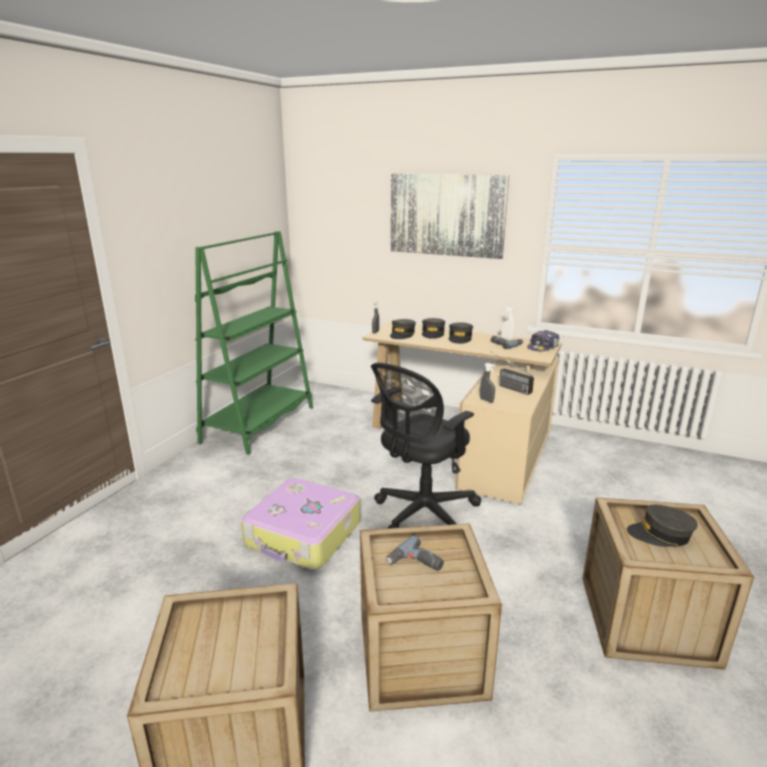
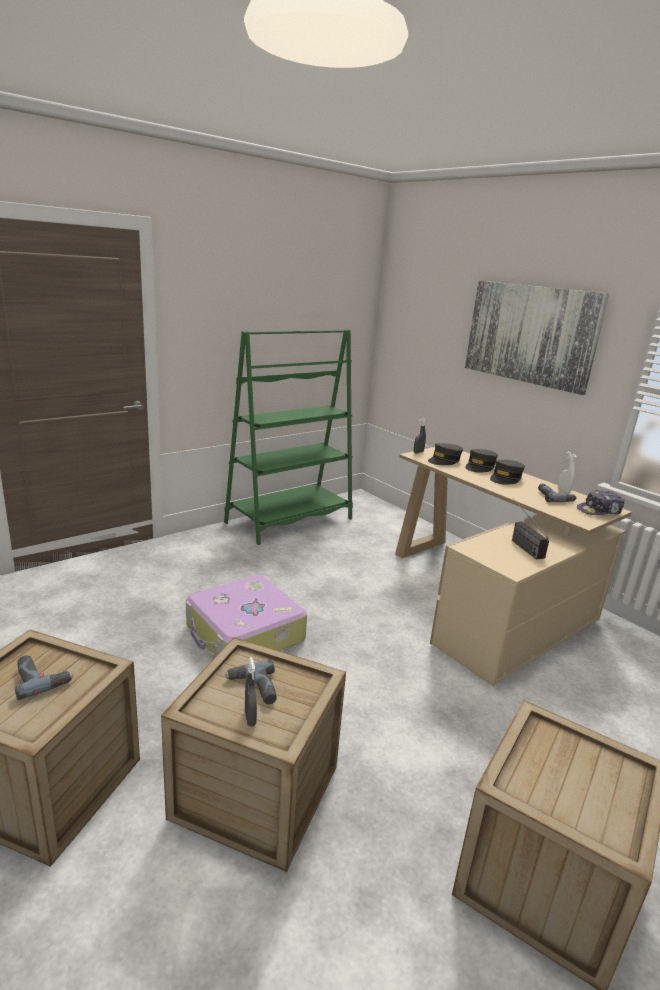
camera: 25 degrees right, 0 degrees up
(225, 632) = (41, 678): none -> power drill
(421, 513) = (374, 655): black office chair -> none
(486, 400) = (478, 551): grey spray bottle -> grey spray bottle (250, 718)
(660, 535) = (568, 775): grey cap -> none

